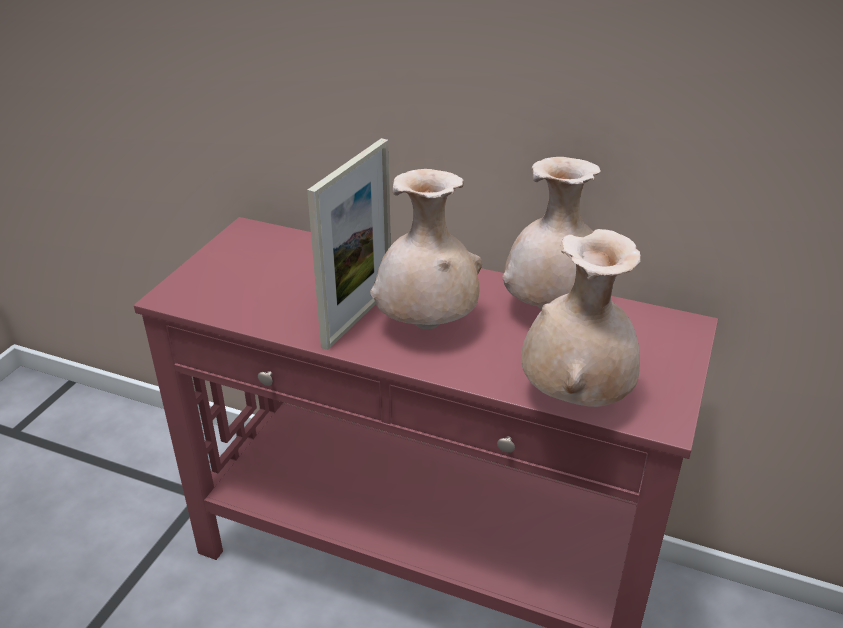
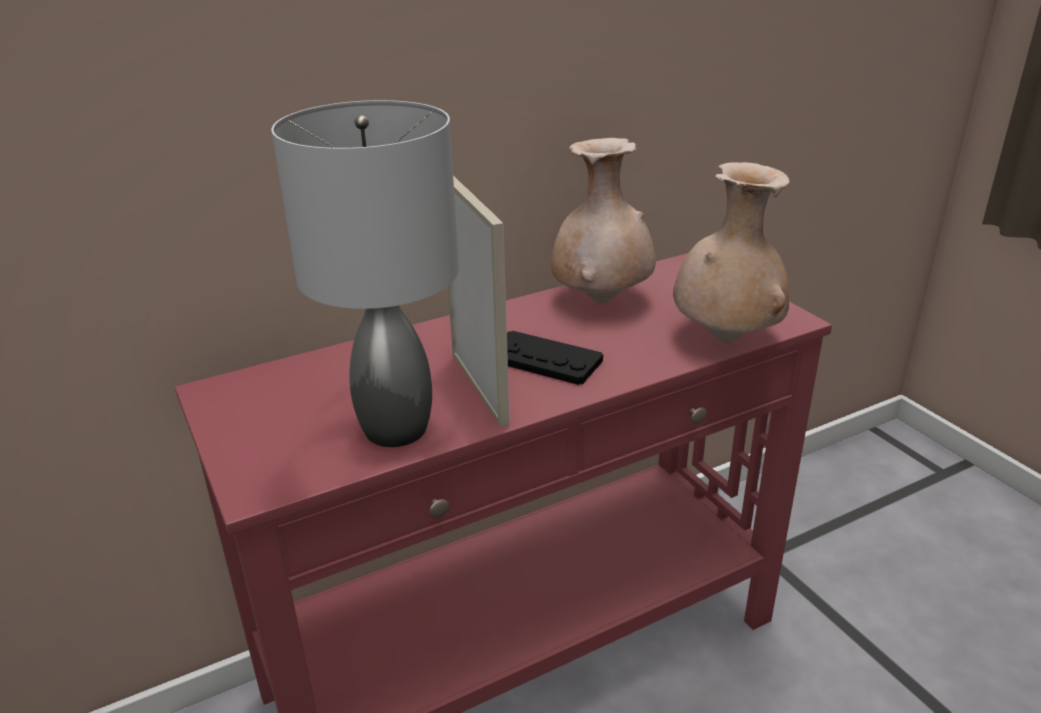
camera: 50 degrees left, 5 degrees down
(275, 309) = (394, 428): none -> grey table lamp
(426, 325) = (544, 359): beige vase -> black game controller

